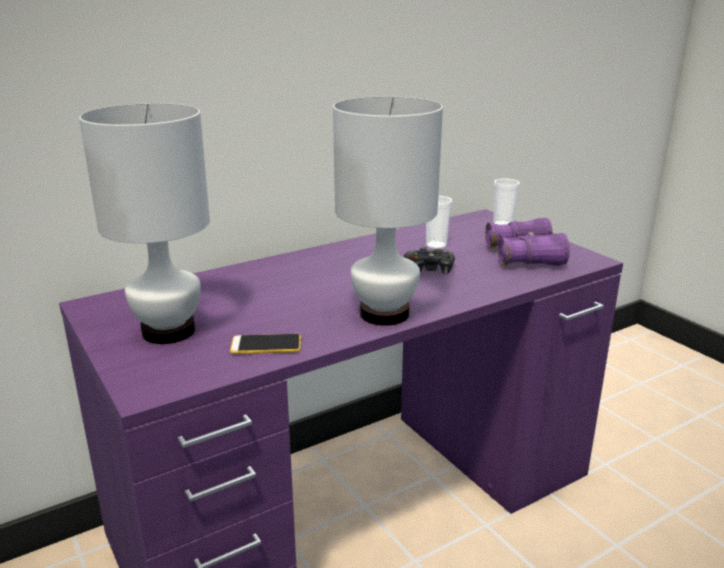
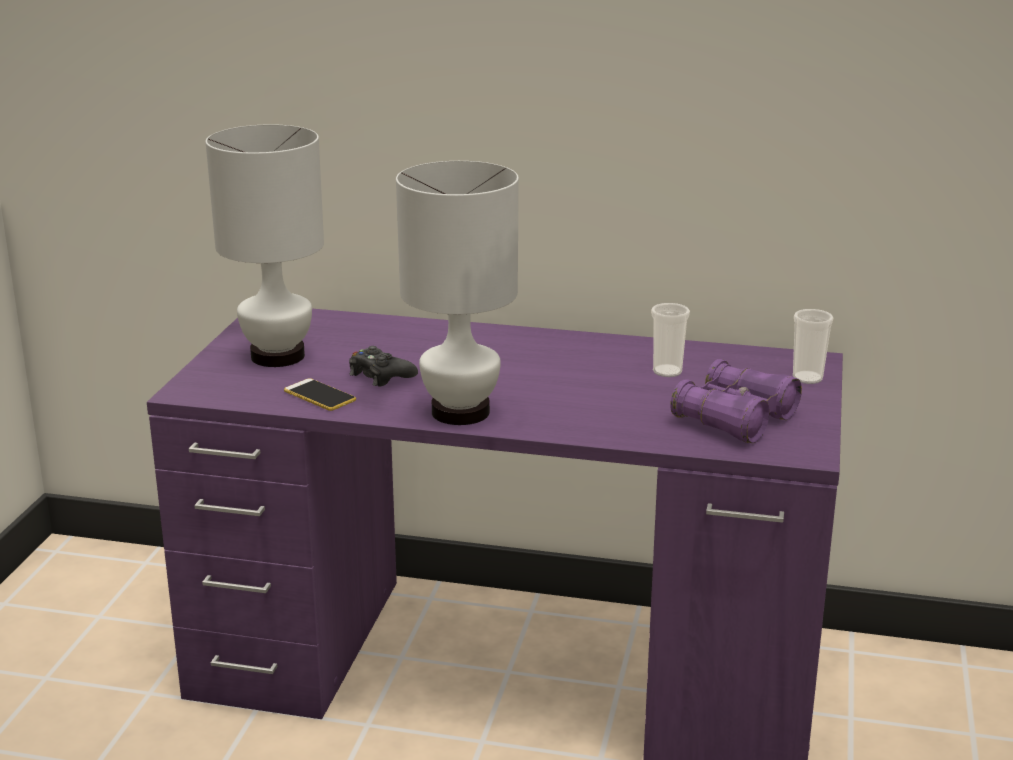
camera: 45 degrees right, 0 degrees up
(429, 268) = (601, 391): black game controller -> black game controller (380, 375)

